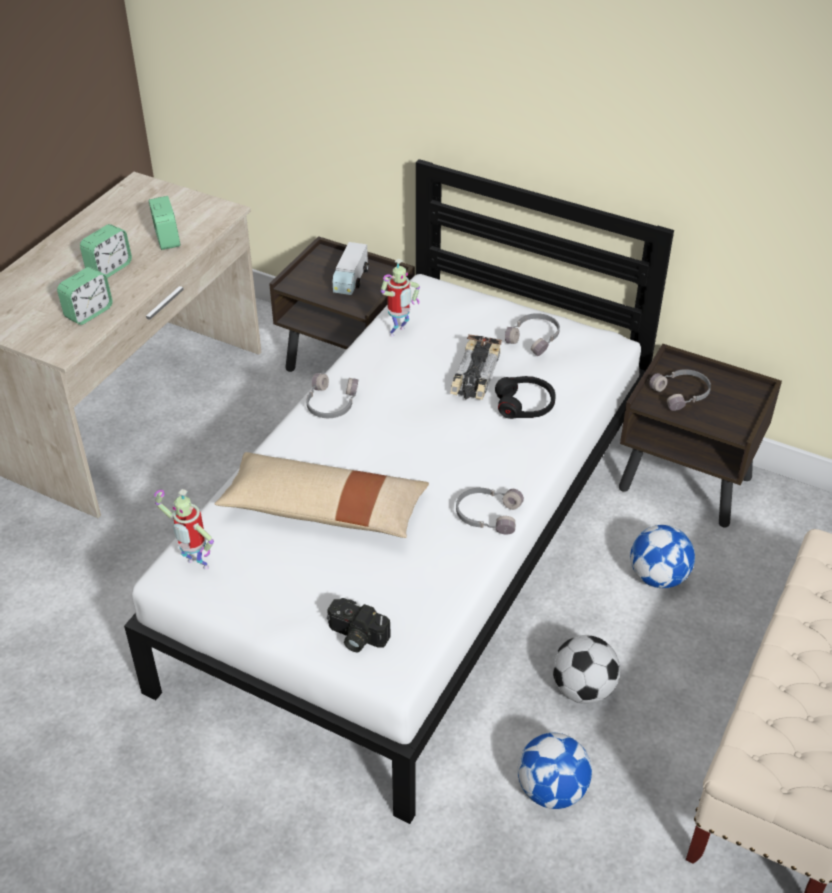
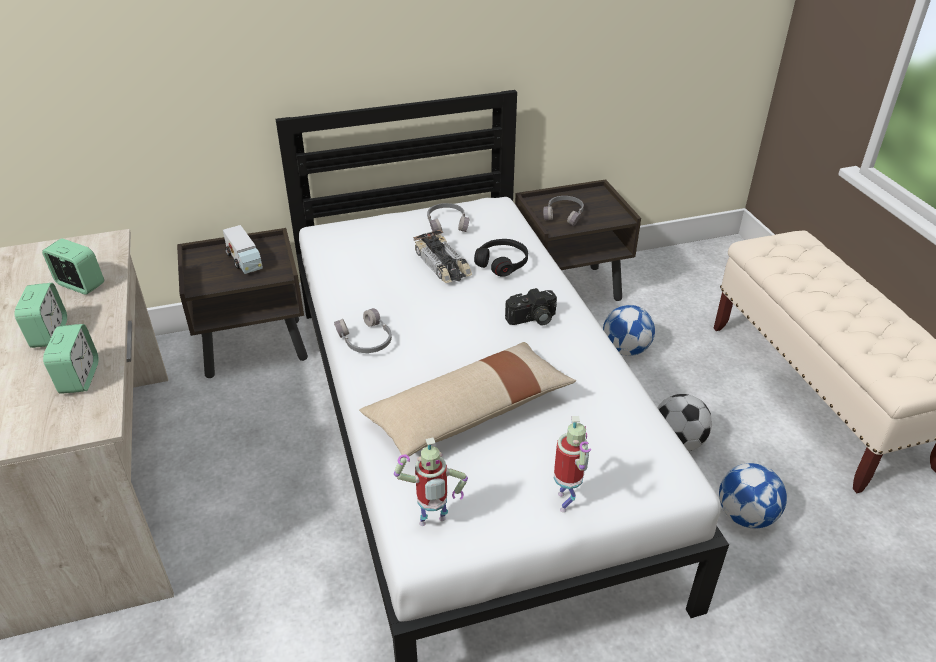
camera: 45 degrees left, 5 degrees down
(355, 637) = (623, 479): camera -> camera (532, 319)
(399, 333) = (347, 269): toy robot -> toy robot (566, 502)
(487, 515) = (579, 341): grey headphones -> none

